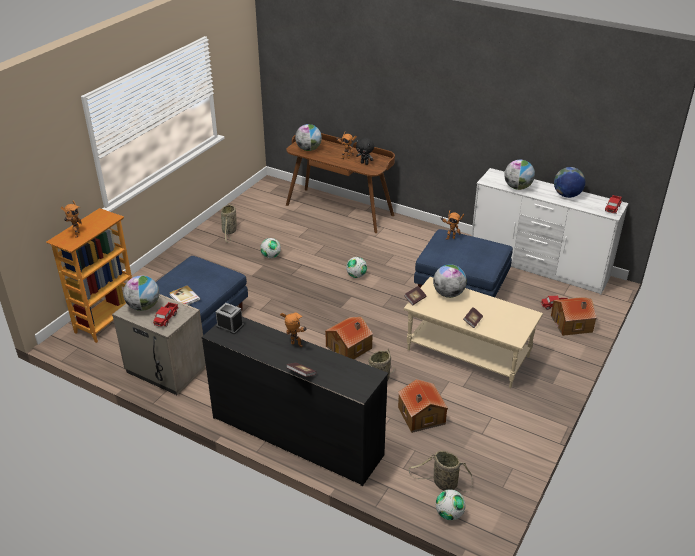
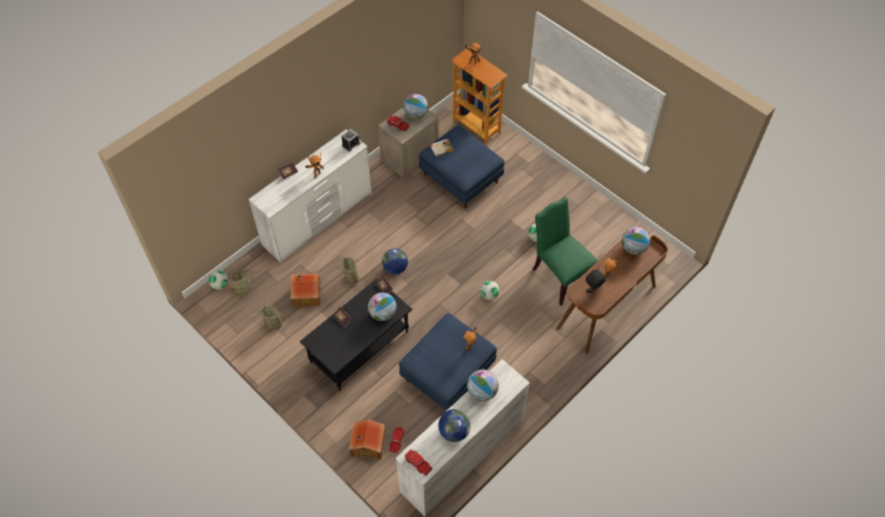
camera: 105 degrees right, 20 degrees up
(229, 232) = (584, 213): basket -> basket (272, 324)
(296, 435) = (318, 219): black dresser -> white dresser
(313, 237) = (560, 275): none -> green chair
(349, 347) = (395, 268): toy house -> globe
(468, 353) = (360, 348): beige coffee table -> black coffee table

